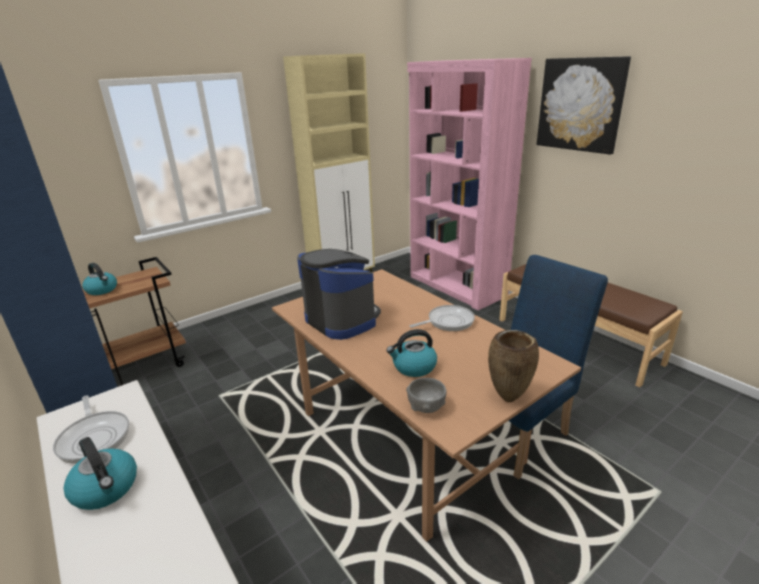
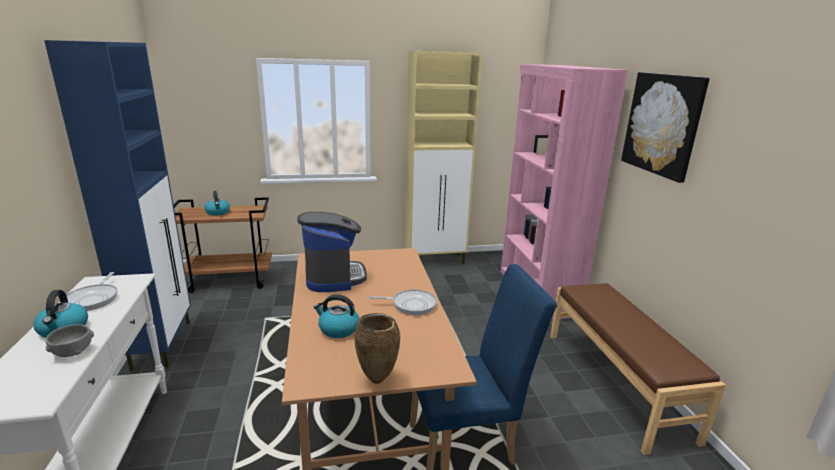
camera: 25 degrees right, 5 degrees down
(426, 406) = (308, 360): grey bowl -> grey bowl (73, 352)

